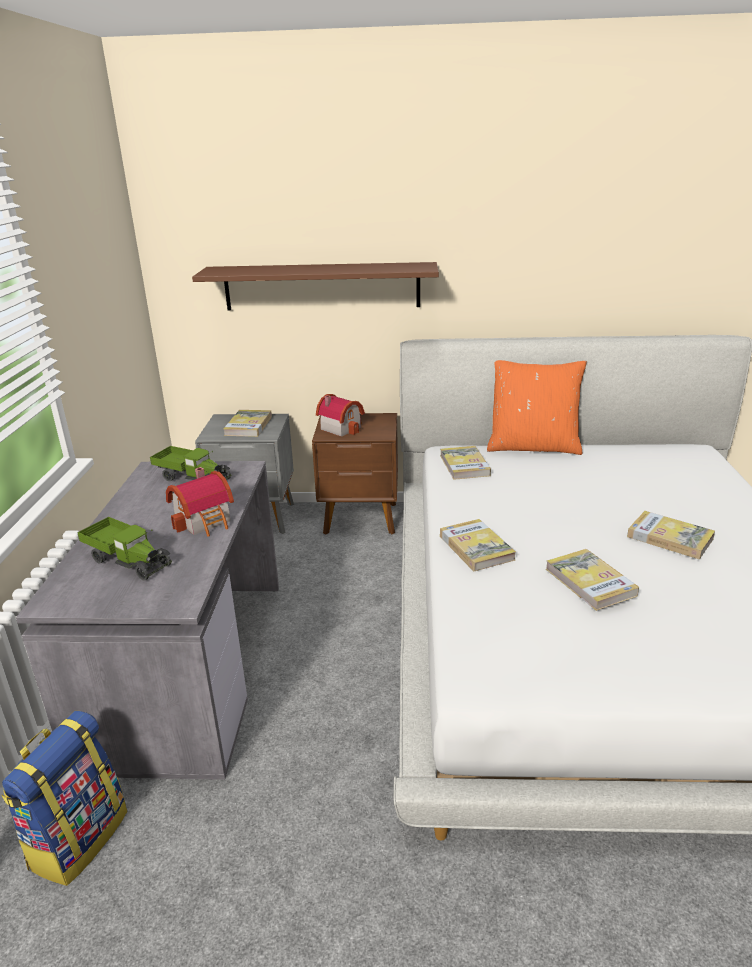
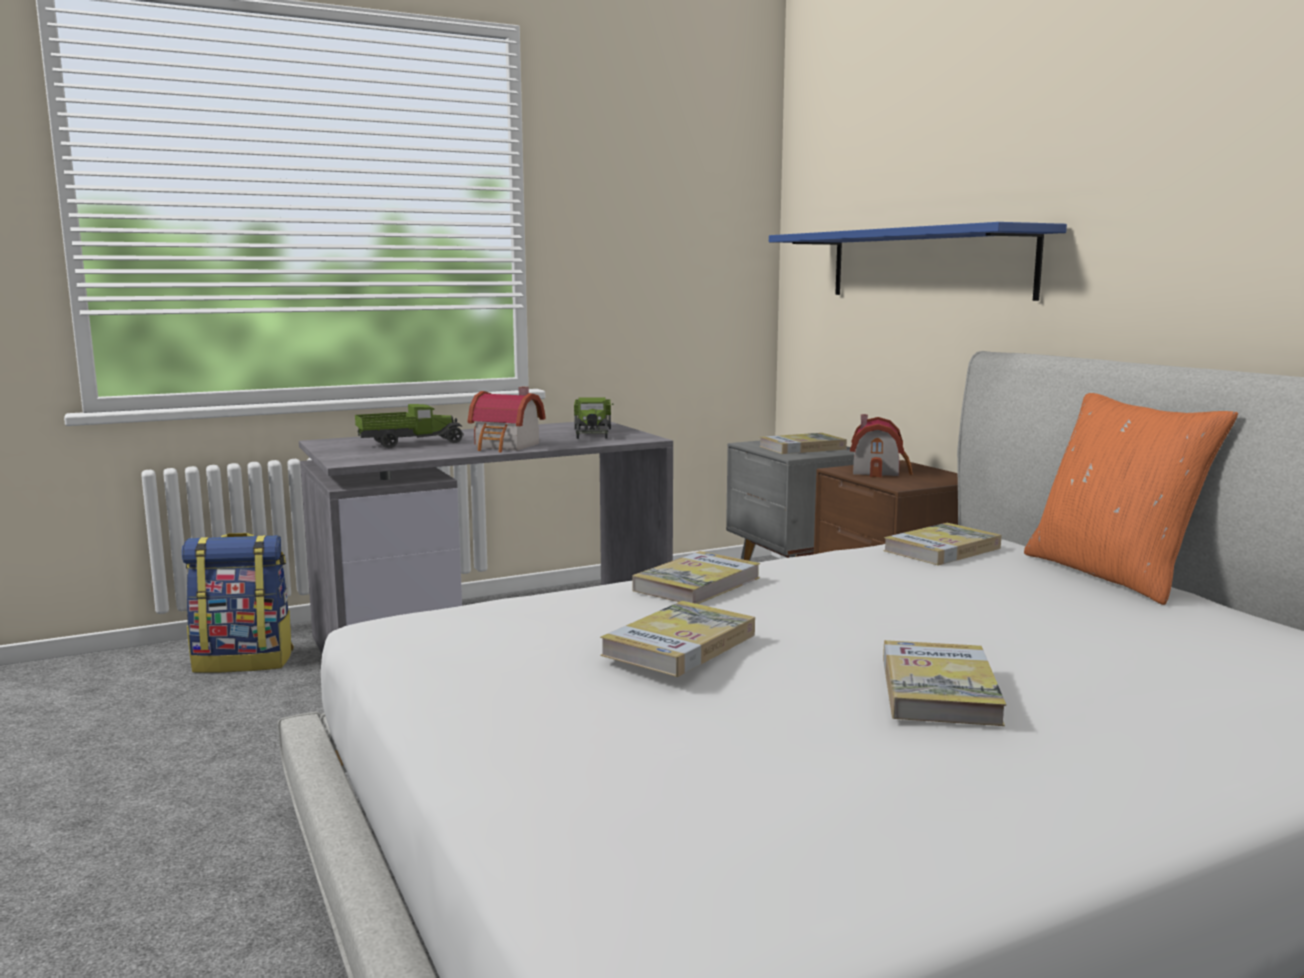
camera: 60 degrees right, 15 degrees down
(128, 560) = (409, 443): toy truck -> toy truck turned 120 degrees counterclockwise
(322, 286) = (927, 264): brown shelf -> blue shelf

